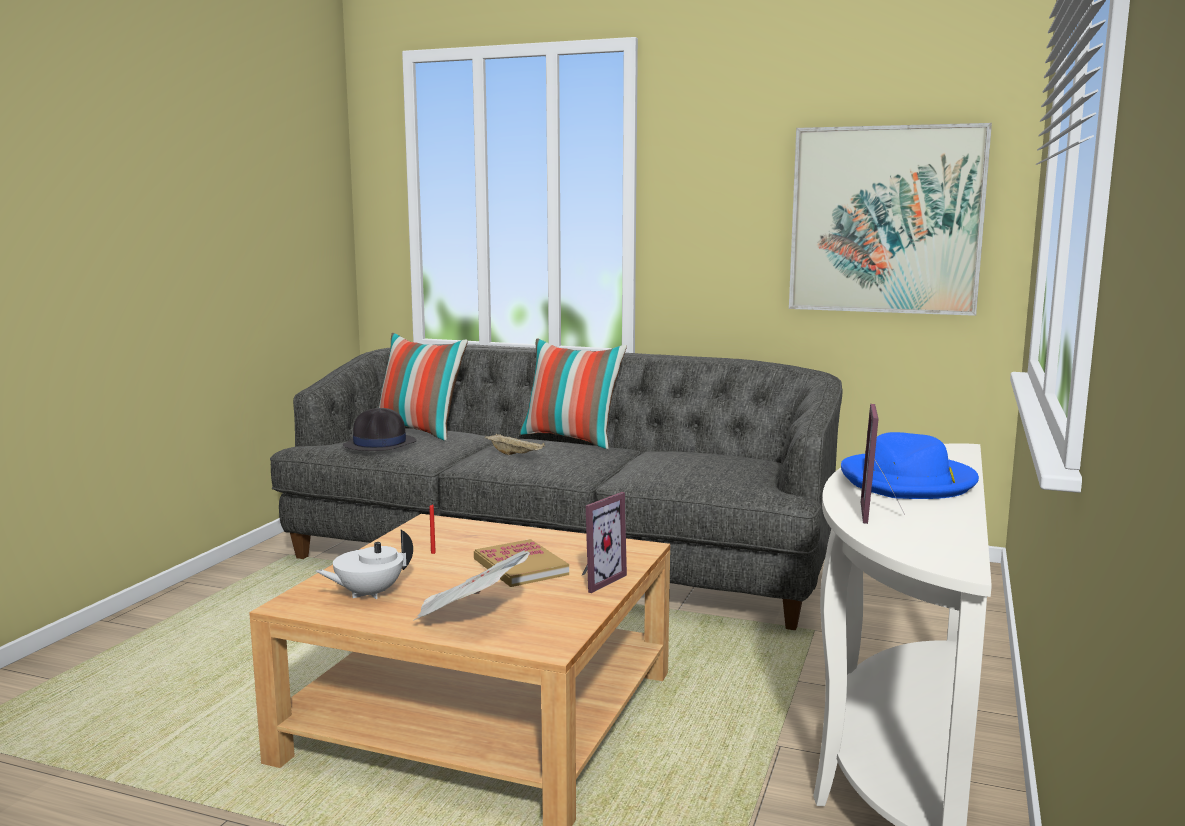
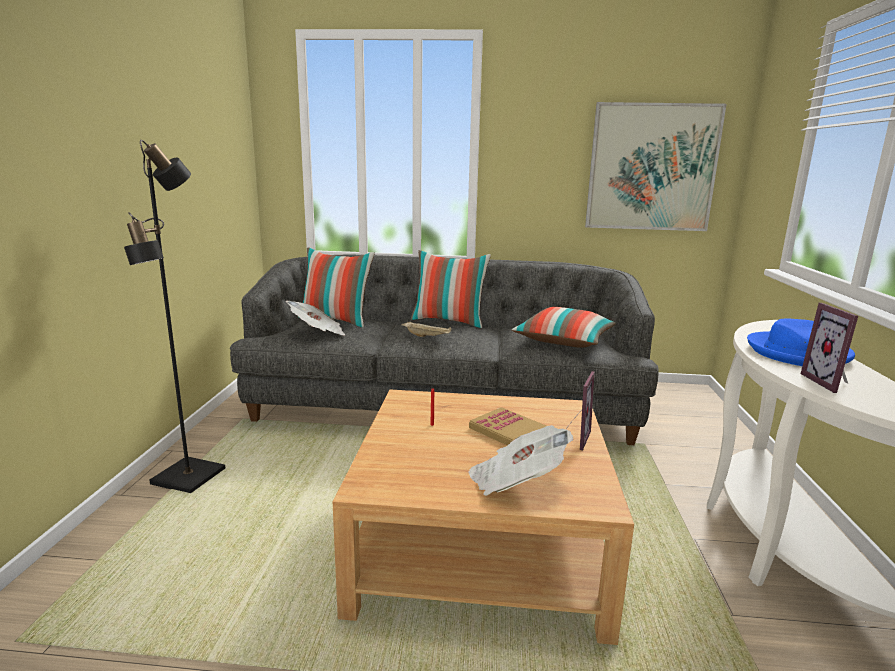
camera: 15 degrees left, 5 degrees up
(189, 610) = (188, 476): none -> black floor lamp
(368, 594) = (417, 470): white teapot -> none
(380, 444) = (318, 333): black hat -> newspaper
(701, 470) = (564, 341): none -> pillow

